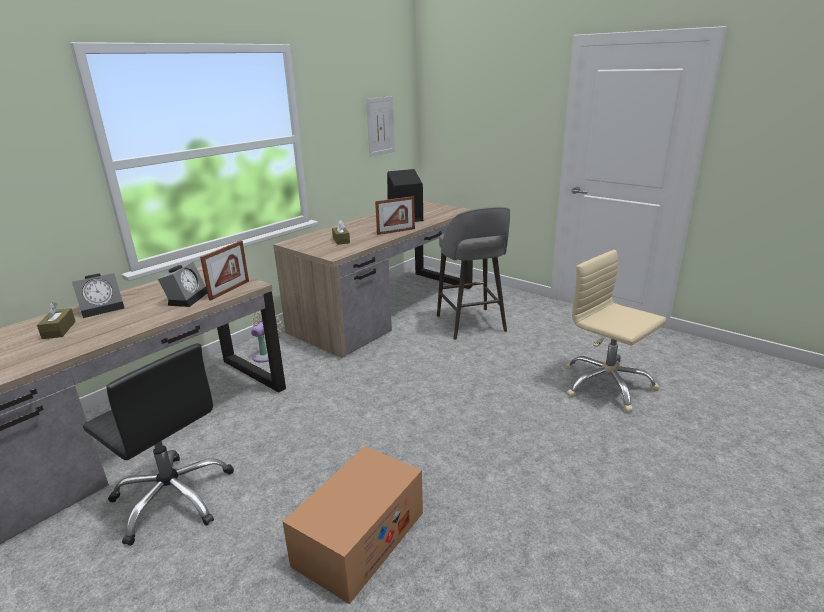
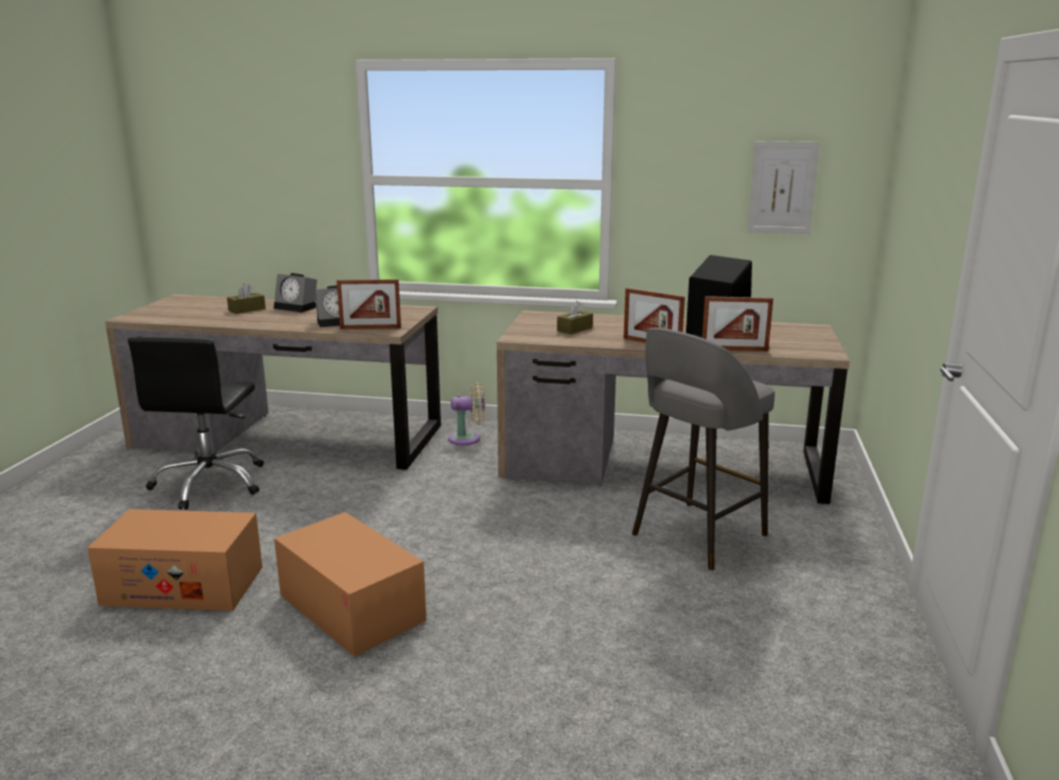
camera: 60 degrees right, 5 degrees down
(431, 221) = (734, 349): none -> picture frame
(459, 454) = (351, 607): none -> cardboard box
(606, 385) = (633, 704): beige office chair -> none

